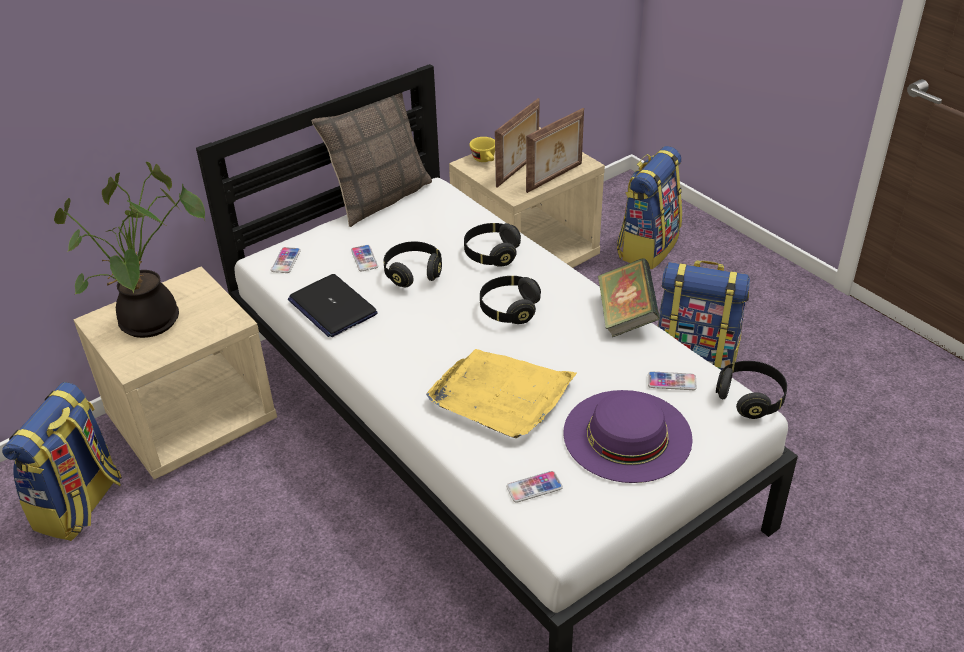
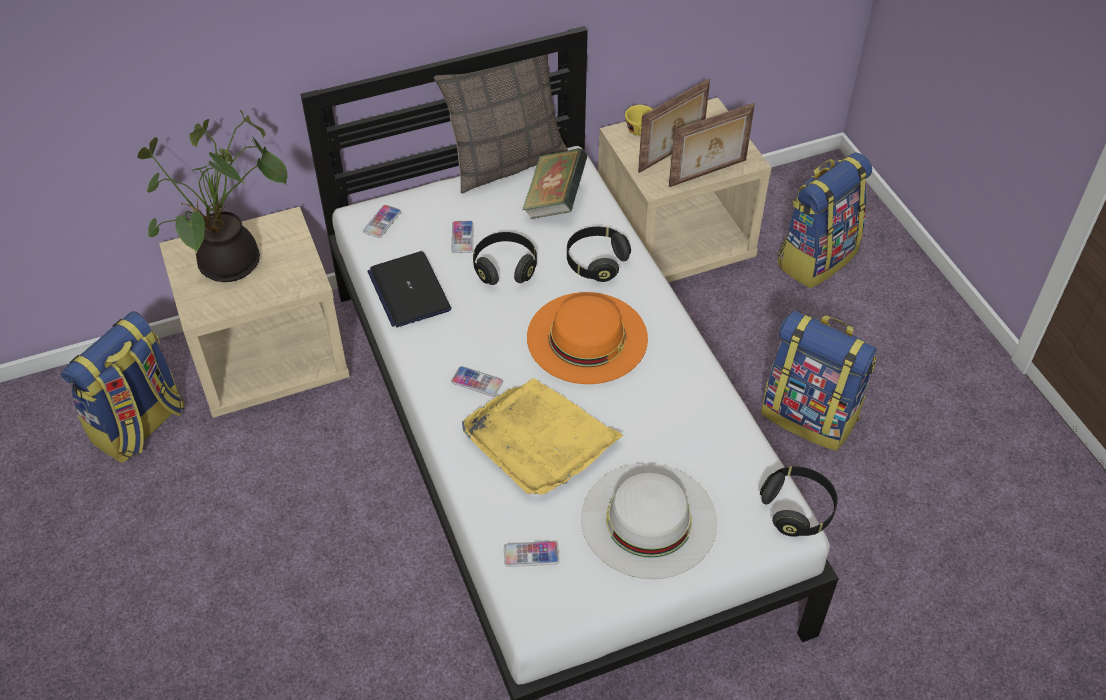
camera: 15 degrees right, 10 degrees up
(509, 309) = (587, 337): black headphones -> orange hat
(626, 316) = (708, 375): book -> book (554, 201)
(627, 435) = (648, 519): purple hat -> white hat
(671, 382) = (722, 468): phone -> phone (477, 382)

